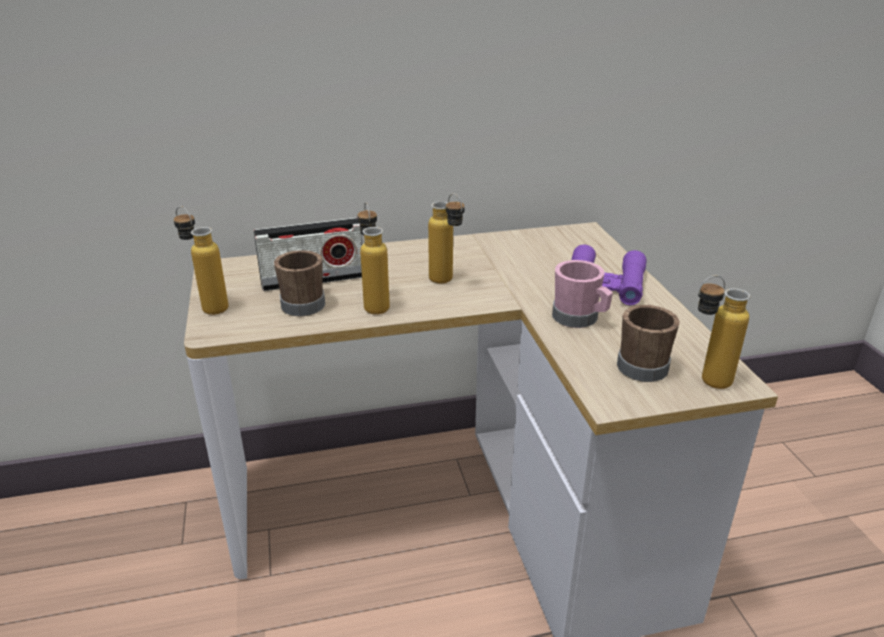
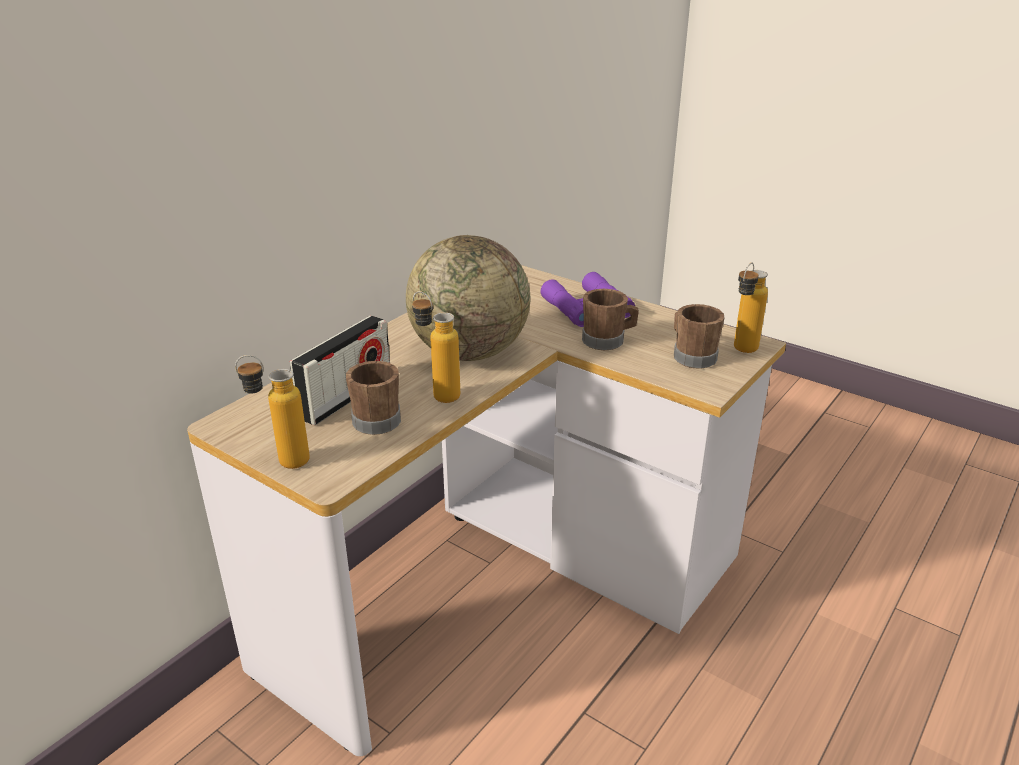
camera: 40 degrees left, 0 degrees up
(446, 282) = (469, 352): bottle -> globe
(579, 319) = (608, 341): pink mug -> brown mug

